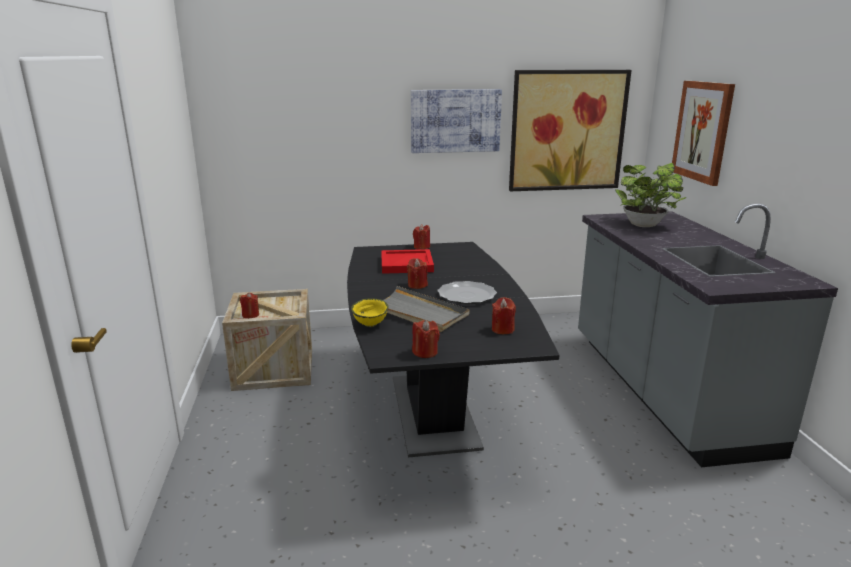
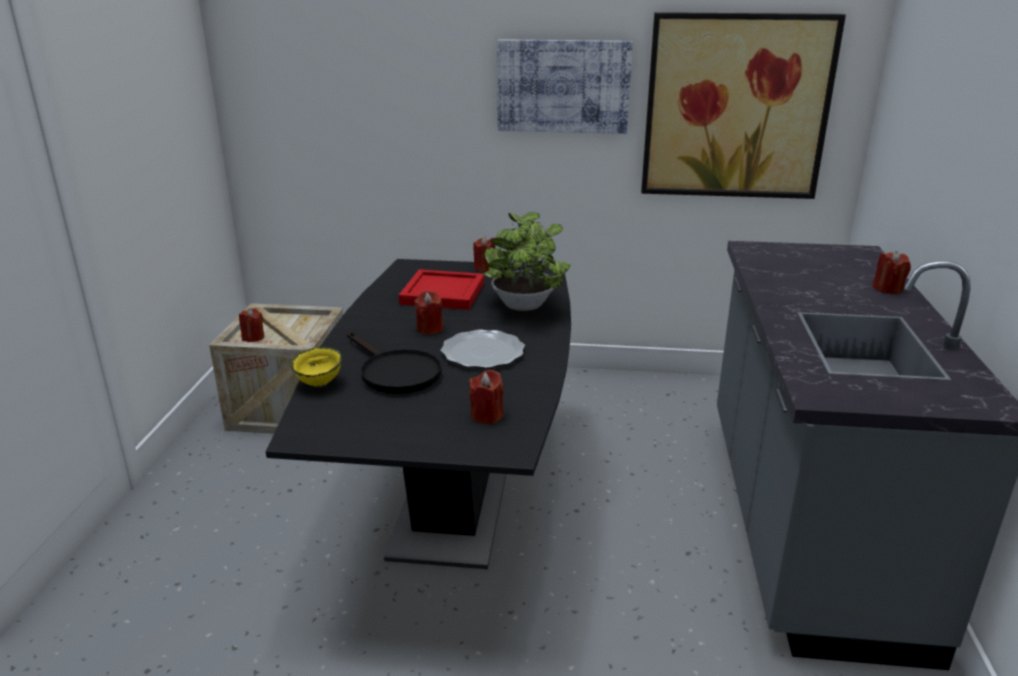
camera: 15 degrees right, 5 degrees up
(417, 312) = (394, 372): grey tray -> black frying pan
(425, 352) = (354, 437): red candle -> red candle (888, 289)
(645, 226) = (809, 269): potted plant -> potted plant (523, 307)
(702, 131) = (927, 124): picture -> none

